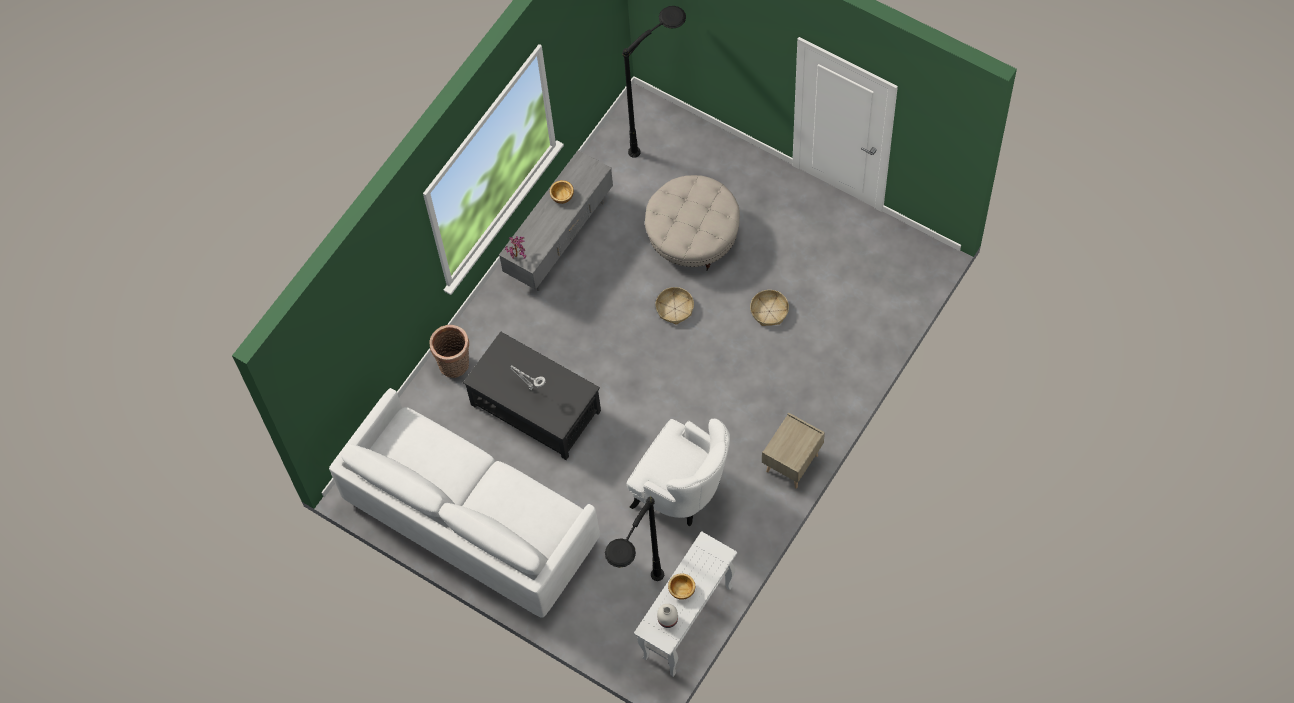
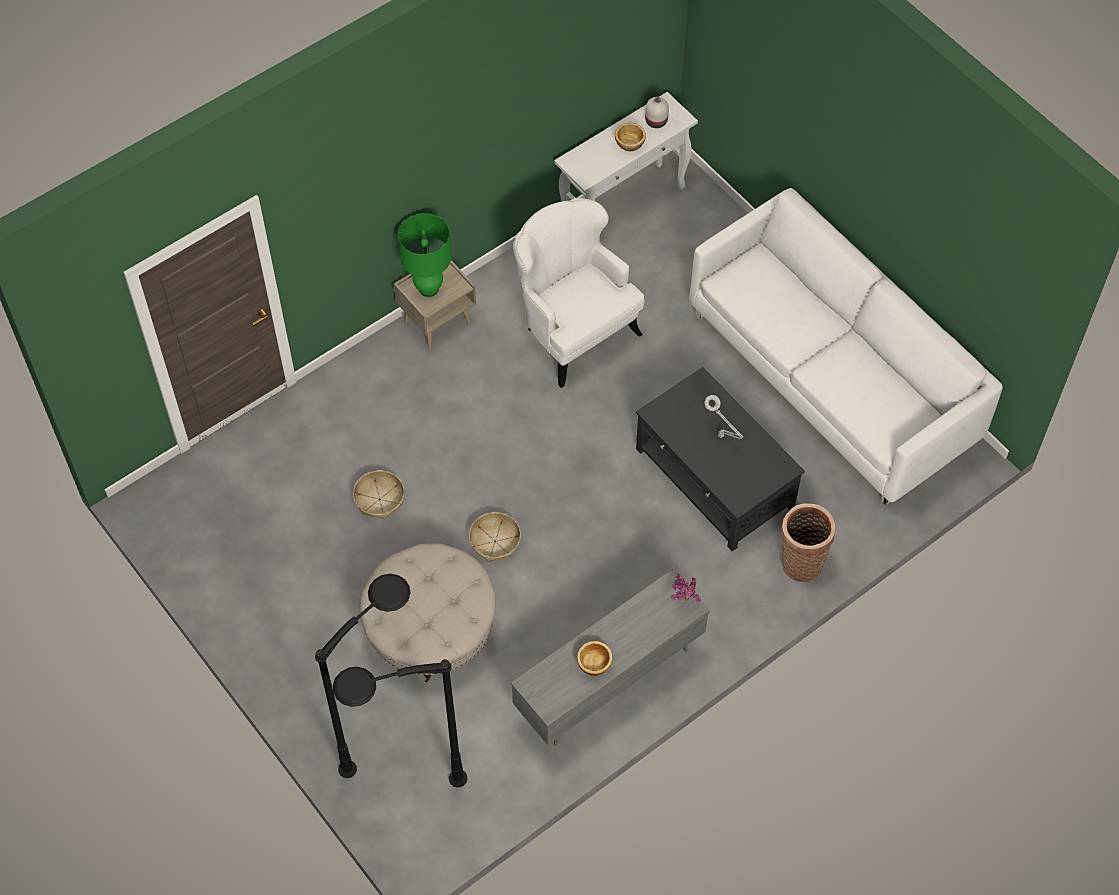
camera: 165 degrees left, 5 degrees down
(638, 611) = (673, 231): black floor lamp -> black floor lamp (391, 732)
(796, 439) = (428, 289): none -> green table lamp

